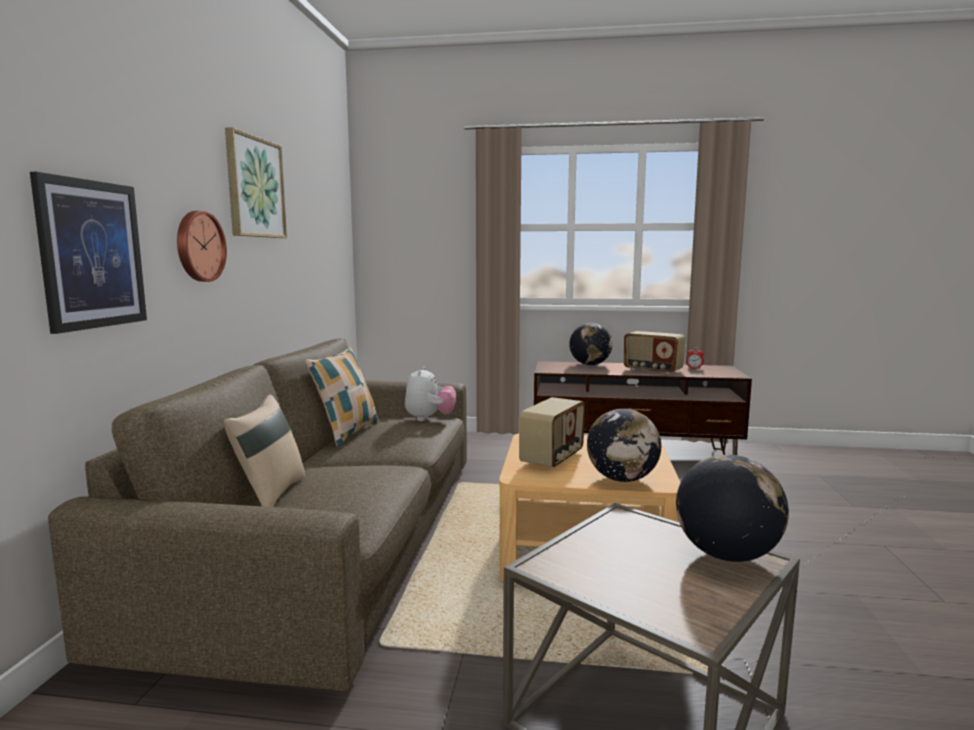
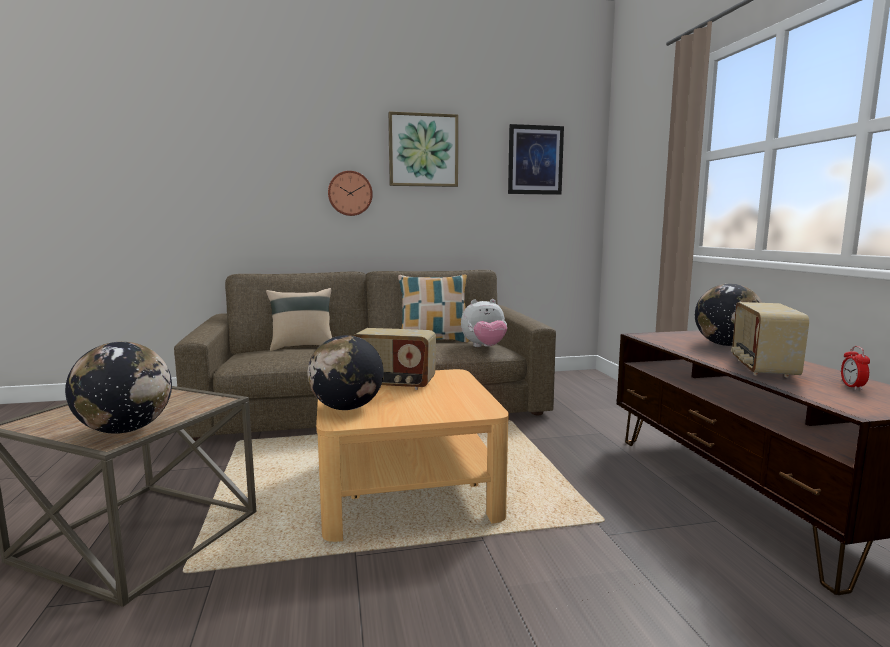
camera: 70 degrees right, 0 degrees up
(92, 254) = (258, 198): picture -> picture (535, 160)

